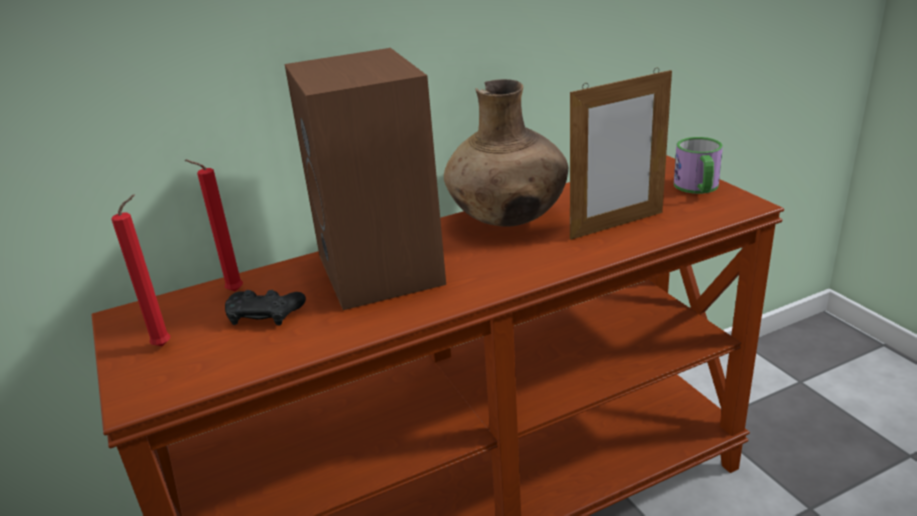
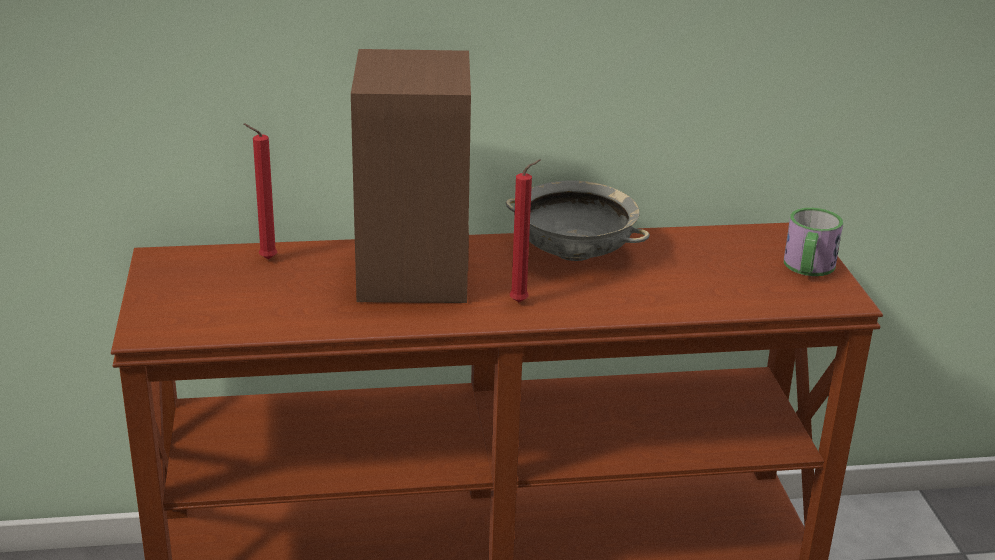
camera: 15 degrees right, 0 degrees up
(165, 345) = (187, 292): red candle -> red candle (522, 302)
(265, 314) = (284, 287): black game controller -> none
(508, 219) = (575, 252): brown vase -> grey bowl
(617, 225) = (682, 287): picture frame -> none

